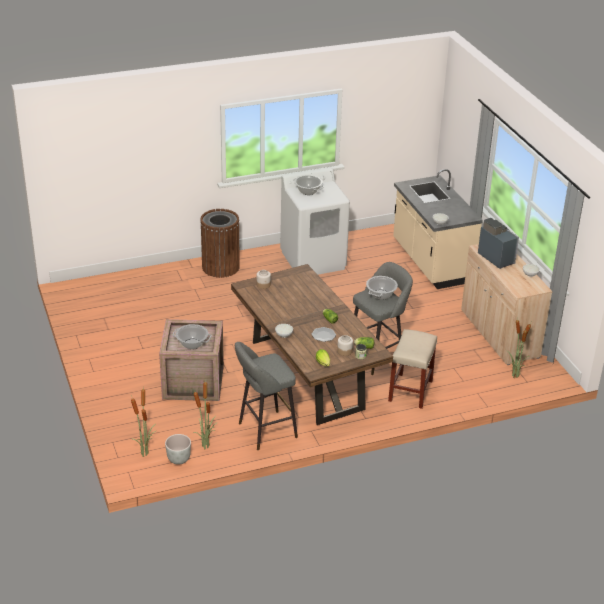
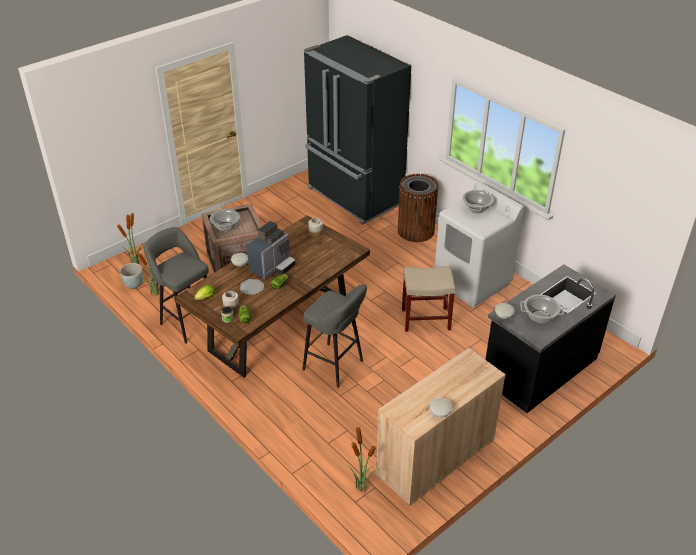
camera: 70 degrees right, 5 degrees up
(137, 286) = (354, 197): none -> black fridge
(381, 295) = (336, 306): cooking pot -> cooking pot (539, 317)
(410, 391) = (289, 404): beige stool -> beige stool (425, 319)
(431, 262) = (539, 368): beige counter -> black counter
(496, 257) = (458, 376): coffee machine -> coffee machine (272, 267)

